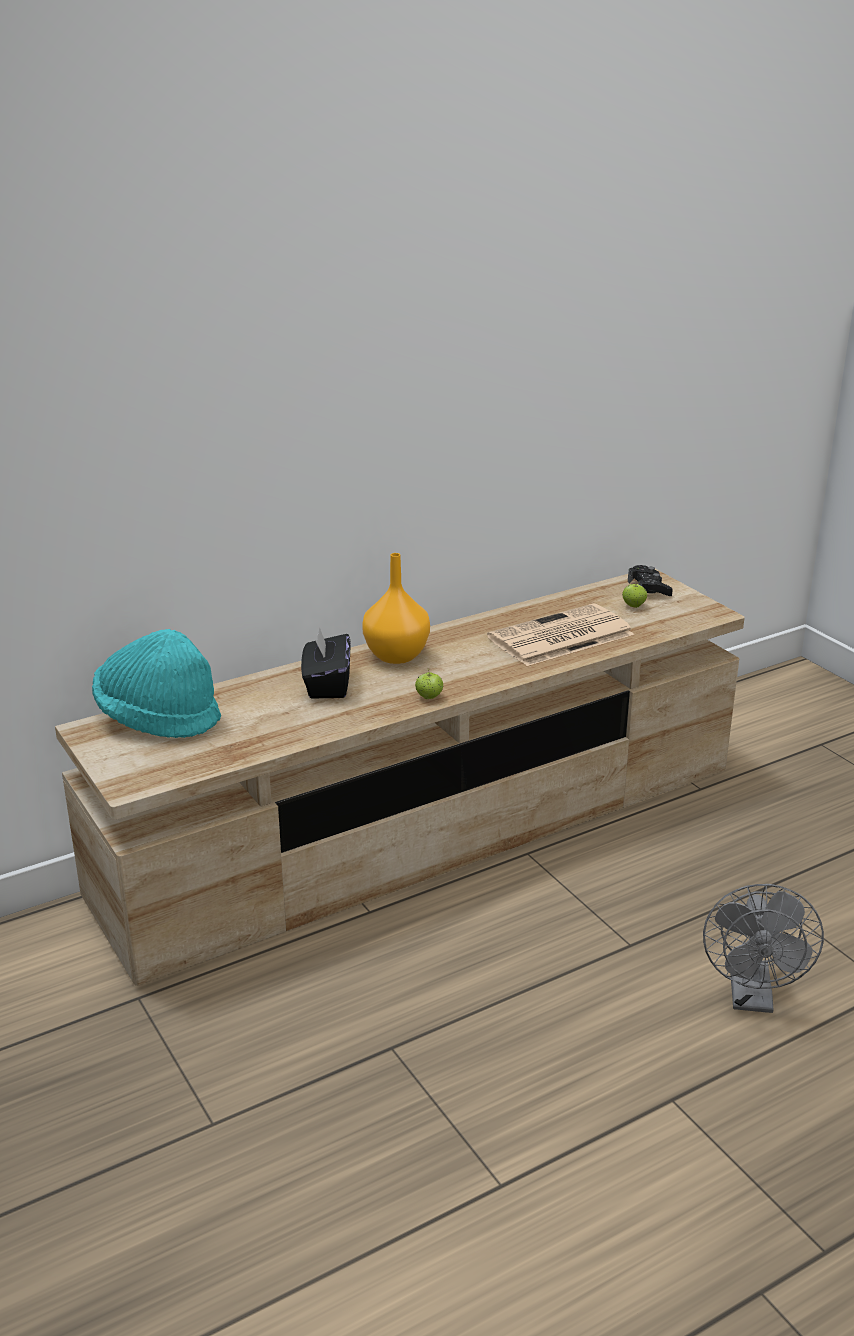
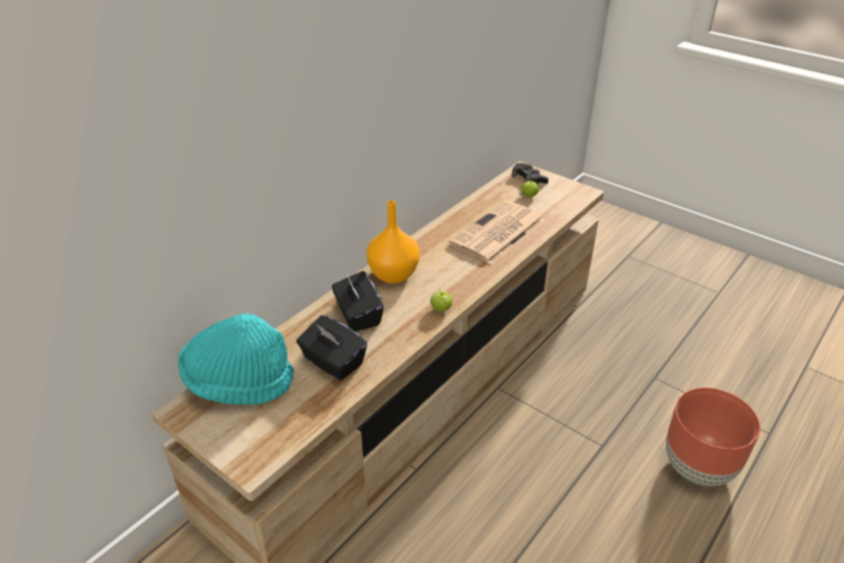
camera: 20 degrees left, 10 degrees up
(269, 720) = (333, 362): none -> black tissue box
(752, 998) = (698, 467): grey fan -> brown planter

